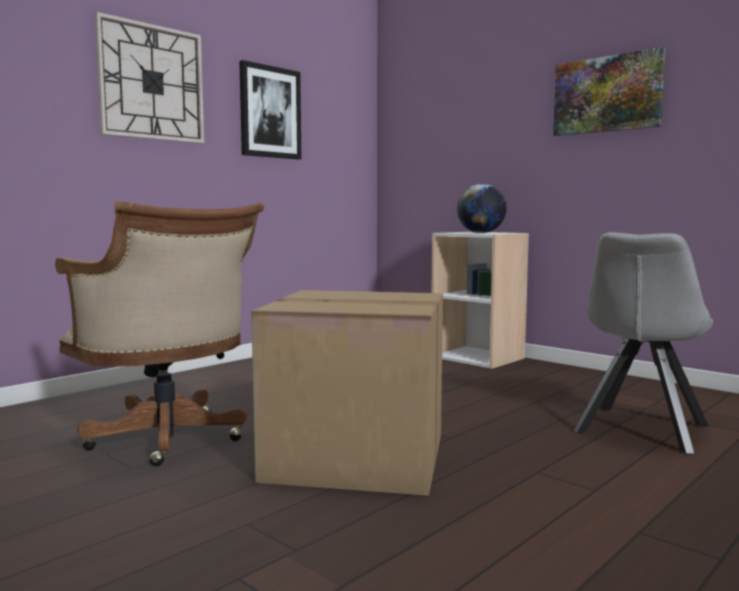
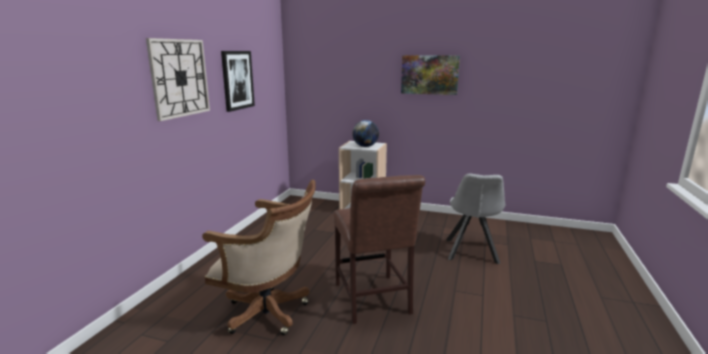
camera: 25 degrees left, 10 degrees up
(354, 457) = (373, 301): cardboard box -> brown chair

